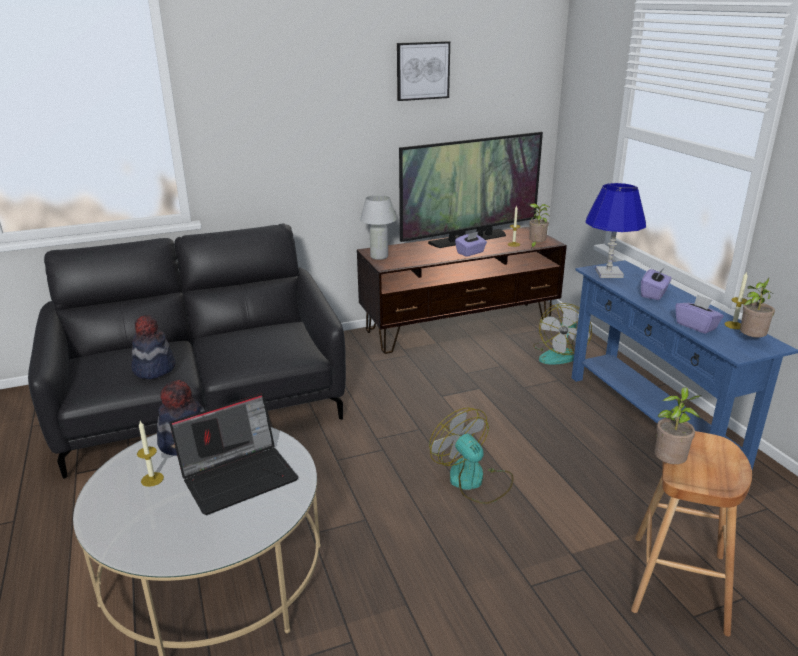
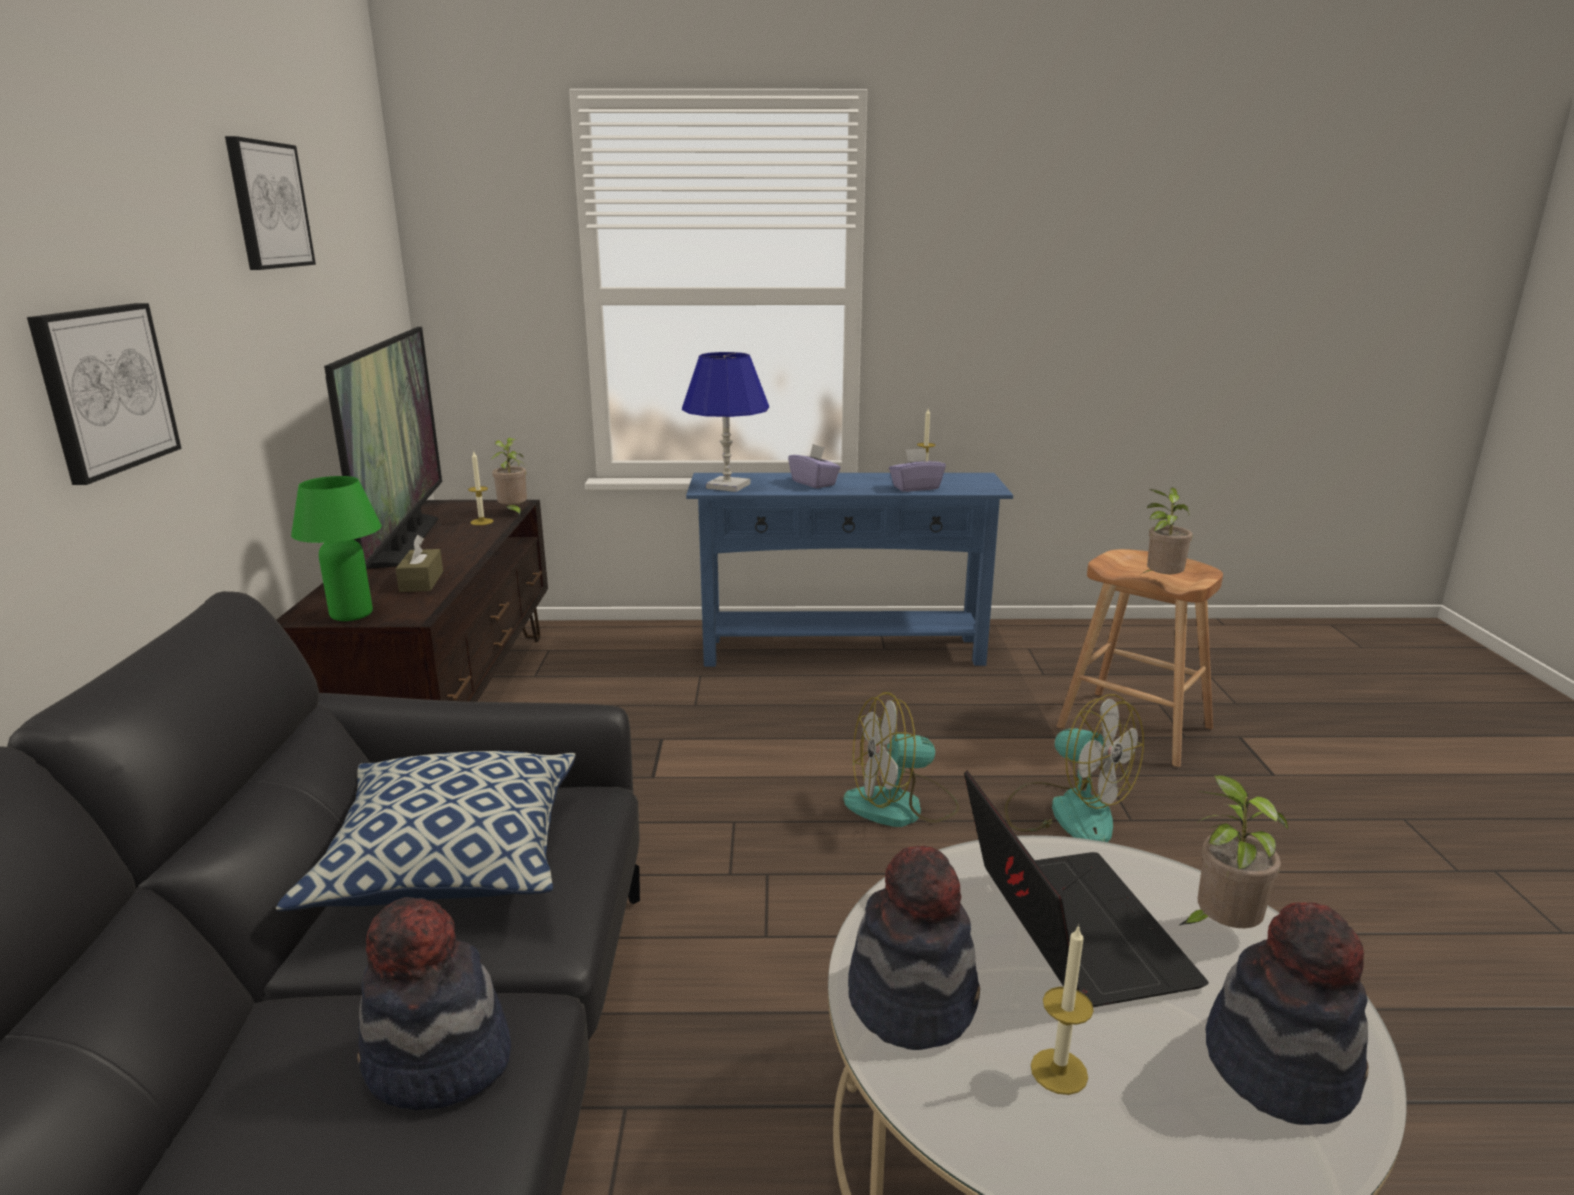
camera: 70 degrees left, 5 degrees down
(159, 537) = (1279, 1066): none -> hat
(252, 340) = (450, 859): none -> pillow
(289, 144) = (105, 389): none -> picture
(379, 257) = (351, 614): white table lamp -> green table lamp
(424, 256) = (421, 581): none -> brown tissue box
(470, 253) = (465, 550): purple tissue box -> none
(559, 354) = (634, 656): fan -> fan (1066, 811)
(749, 340) = (964, 480): potted plant -> potted plant (1220, 929)

